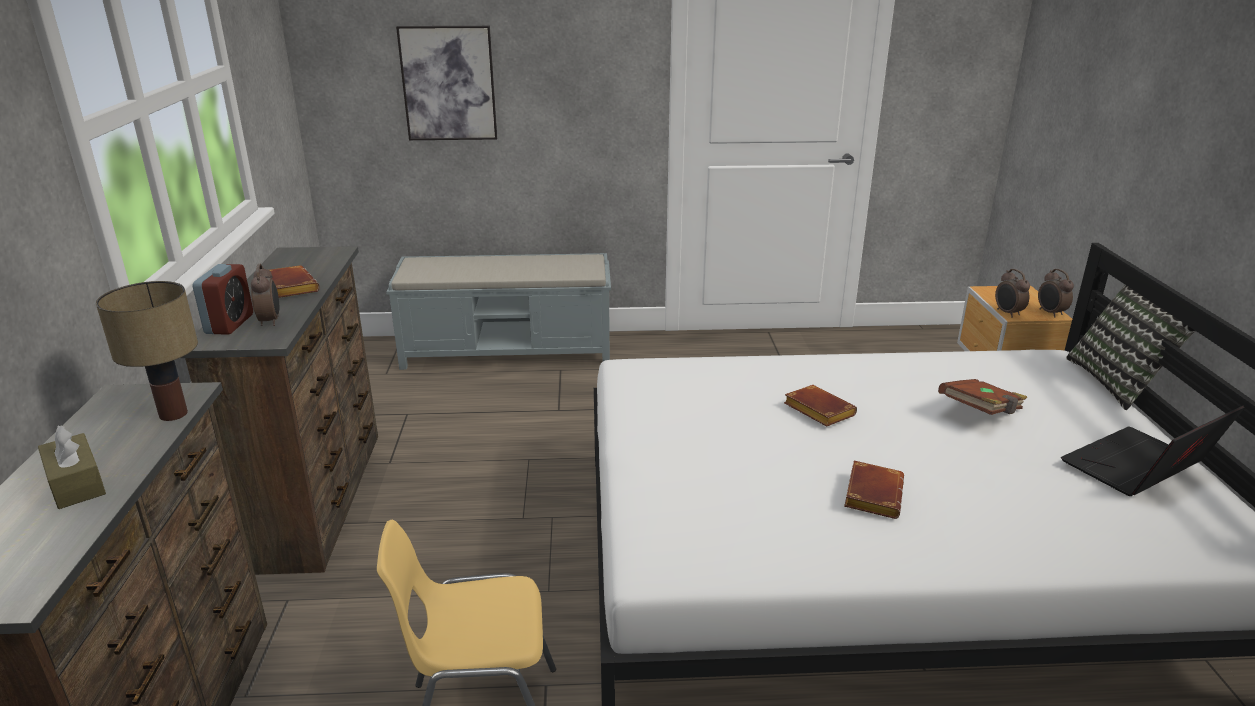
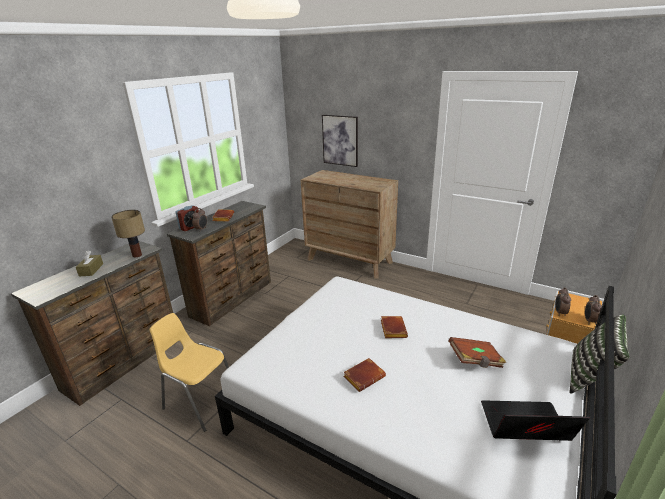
camera: 35 degrees right, 0 degrees up
(509, 351) = (349, 261): grey bench -> brown dresser

